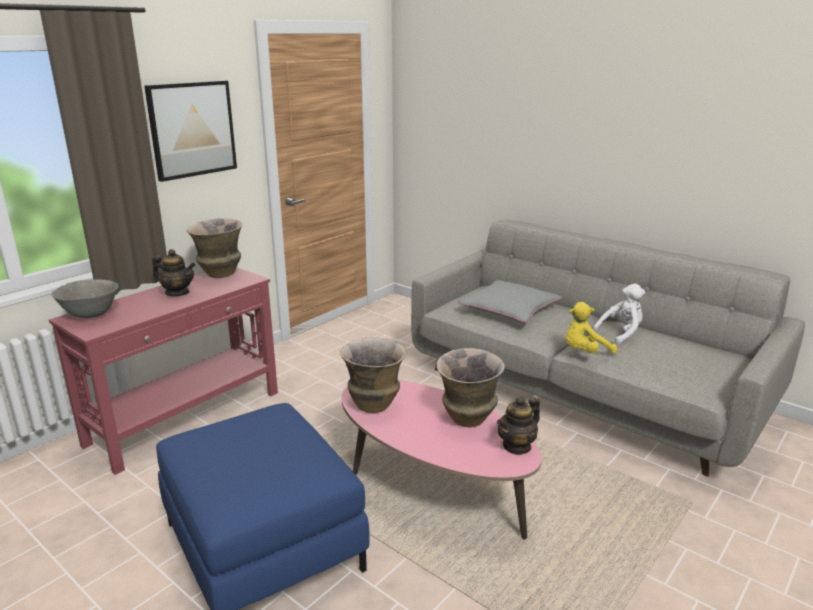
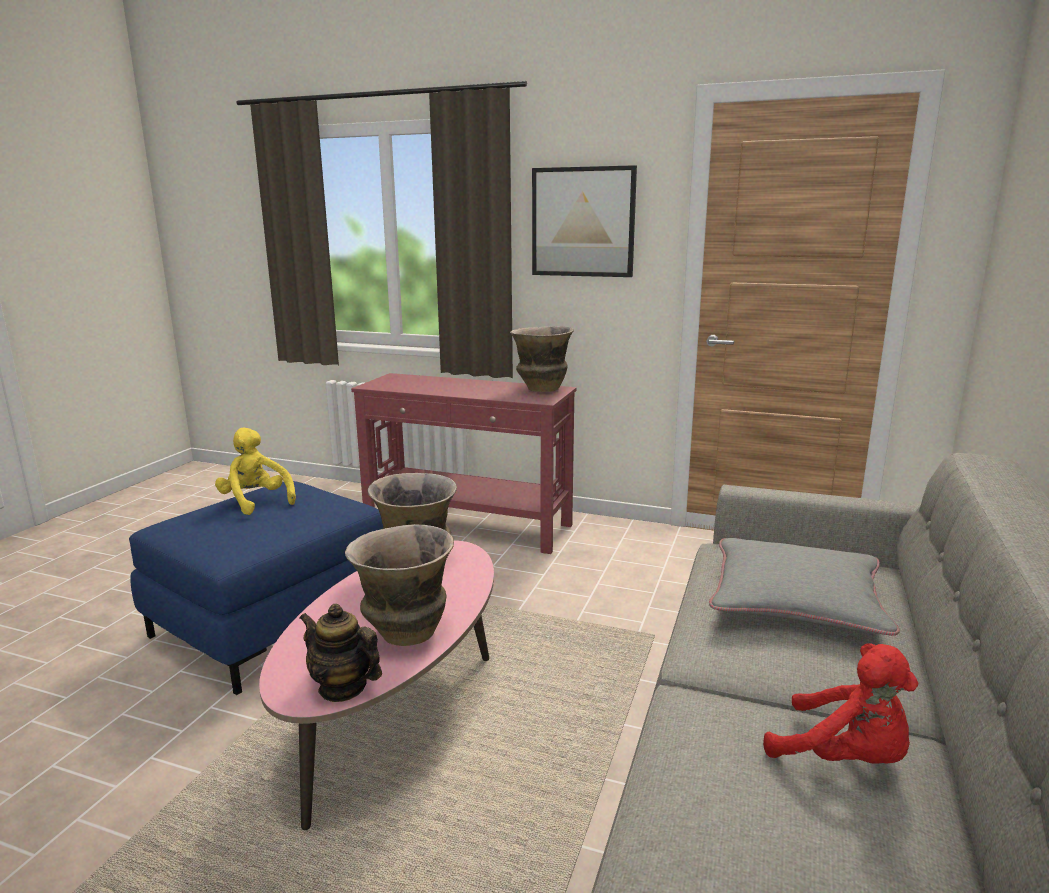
camera: 70 degrees right, 5 degrees down
(90, 315) = (404, 378): grey bowl -> none
(177, 293) = (477, 387): teapot -> none
(584, 352) = (689, 709): yellow plush toy -> yellow plush toy (256, 502)
(621, 334) = (844, 758): white plush toy -> red plush toy

